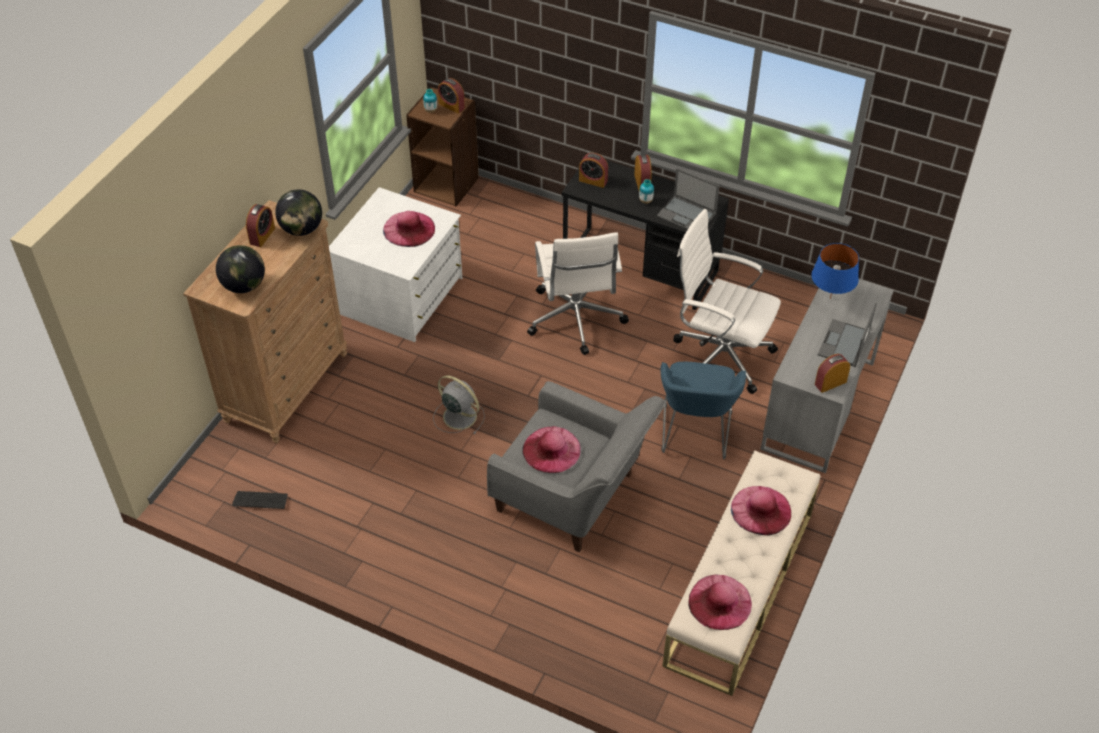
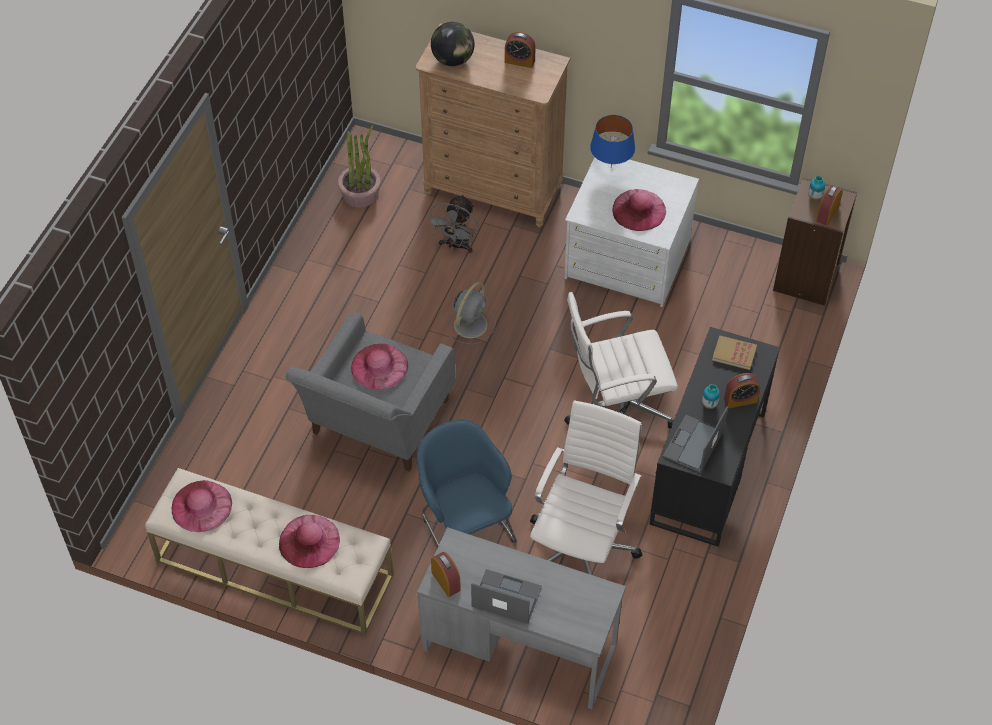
camera: 85 degrees right, 5 degrees up
(260, 500) = (360, 194): keyboard -> potted plant
(301, 229) = (532, 86): globe -> none
(354, 422) = (456, 245): none -> grey fan
(593, 181) = (734, 354): alarm clock -> book
(695, 434) = (465, 526): blue armchair -> blue armchair turned 60 degrees clockwise
(830, 298) = (576, 586): blue table lamp -> blue table lamp (611, 167)

